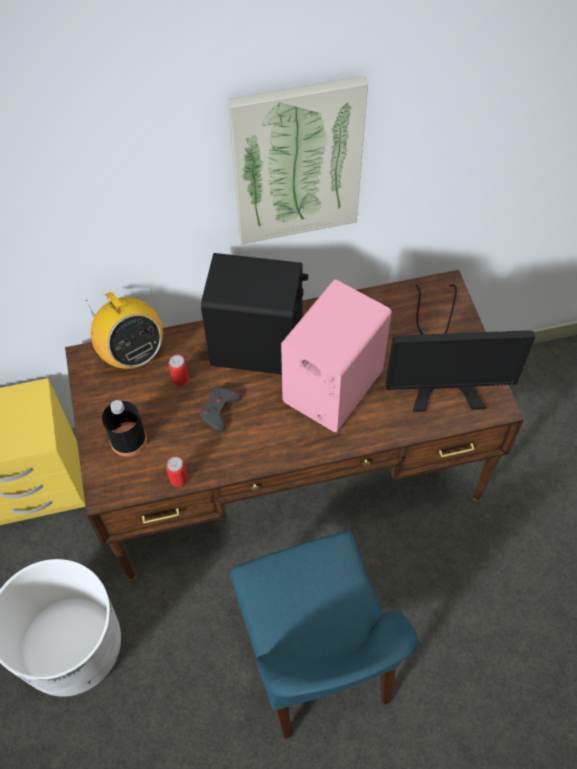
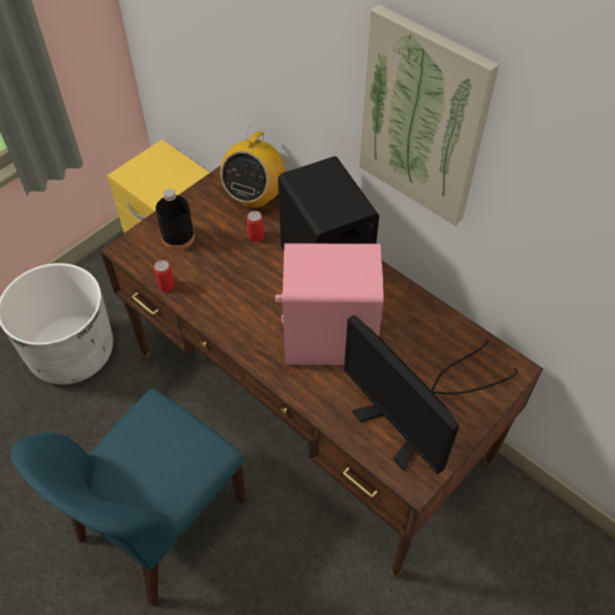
camera: 55 degrees right, 5 degrees down
(219, 410) = (246, 276): grey game controller -> none

